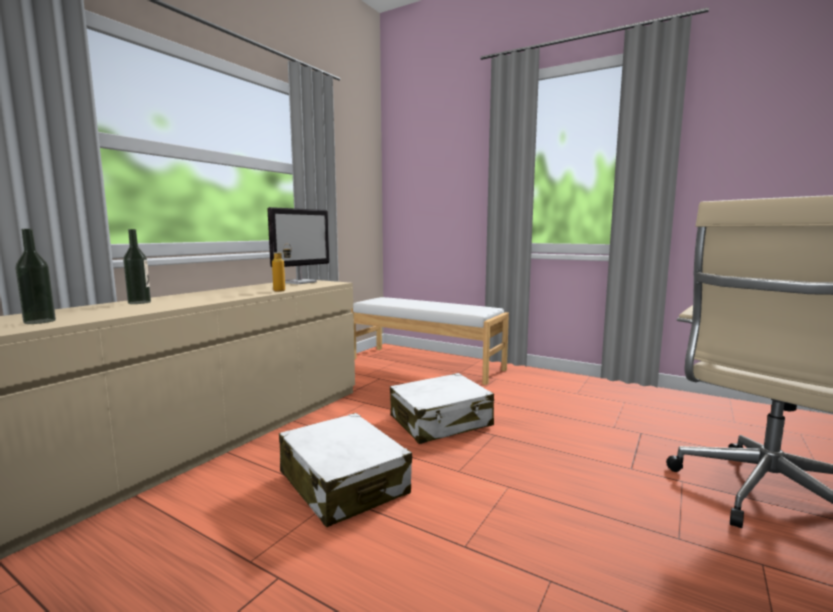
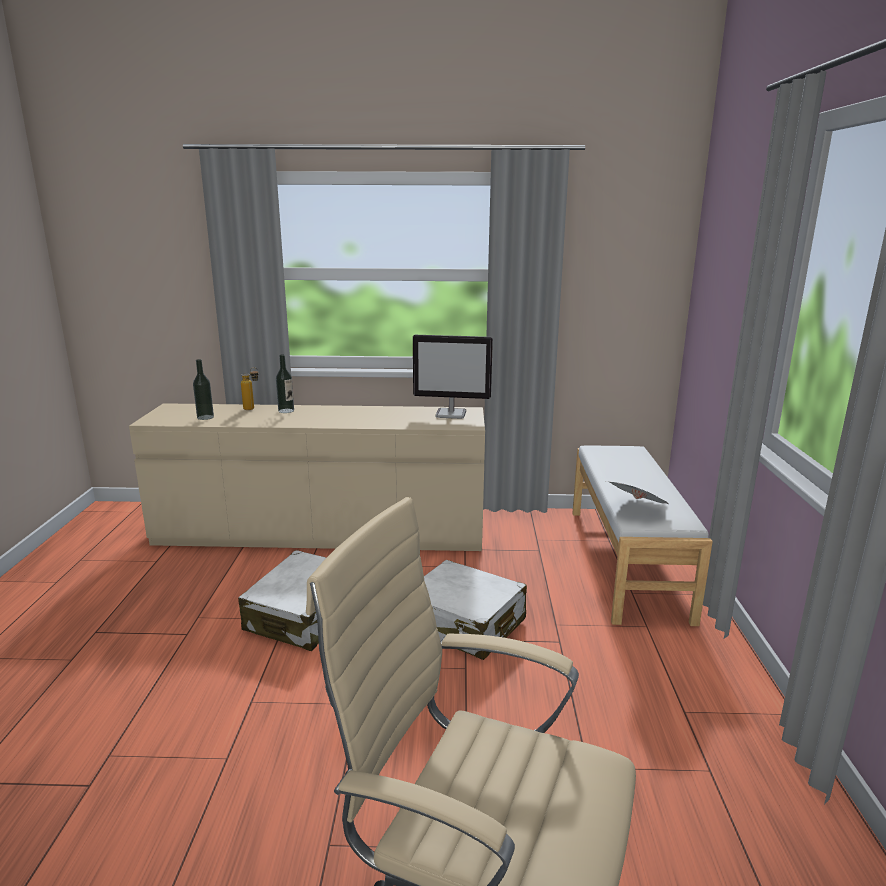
camera: 60 degrees right, 10 degrees up
(283, 290) = (392, 424): bottle -> bottle (252, 409)
(464, 310) = (638, 509): none -> newspaper

